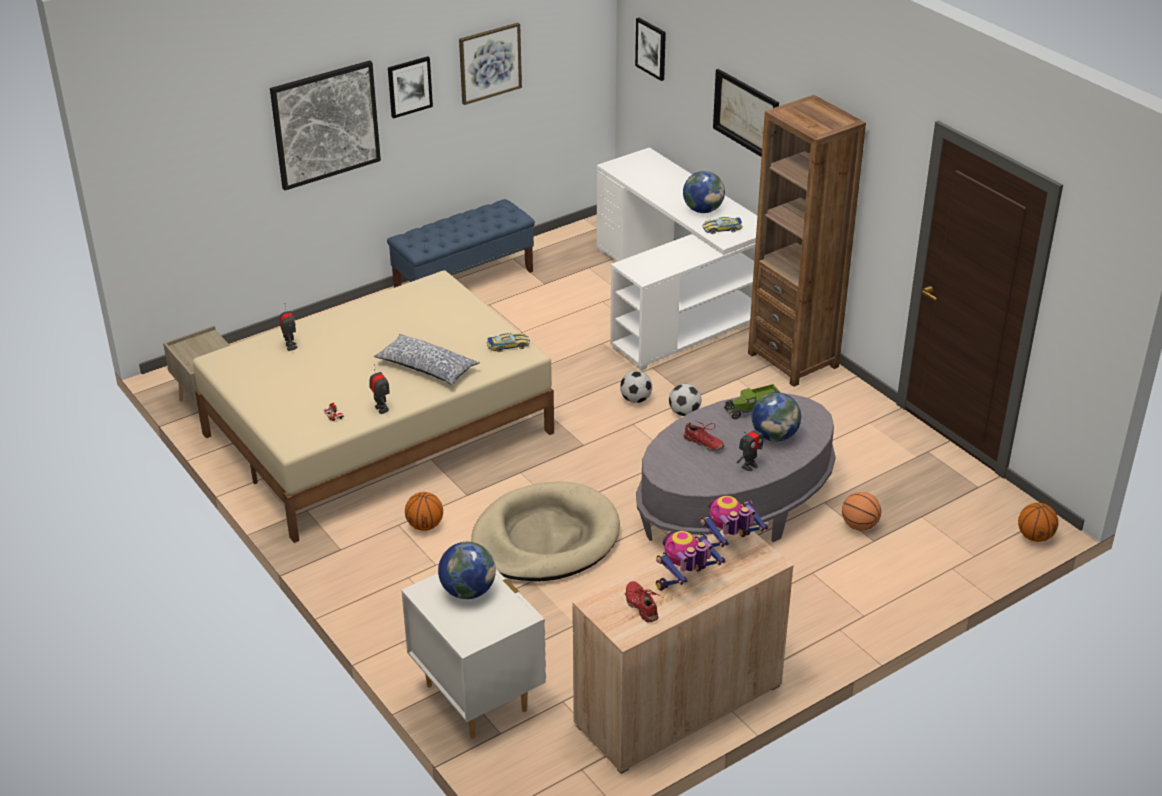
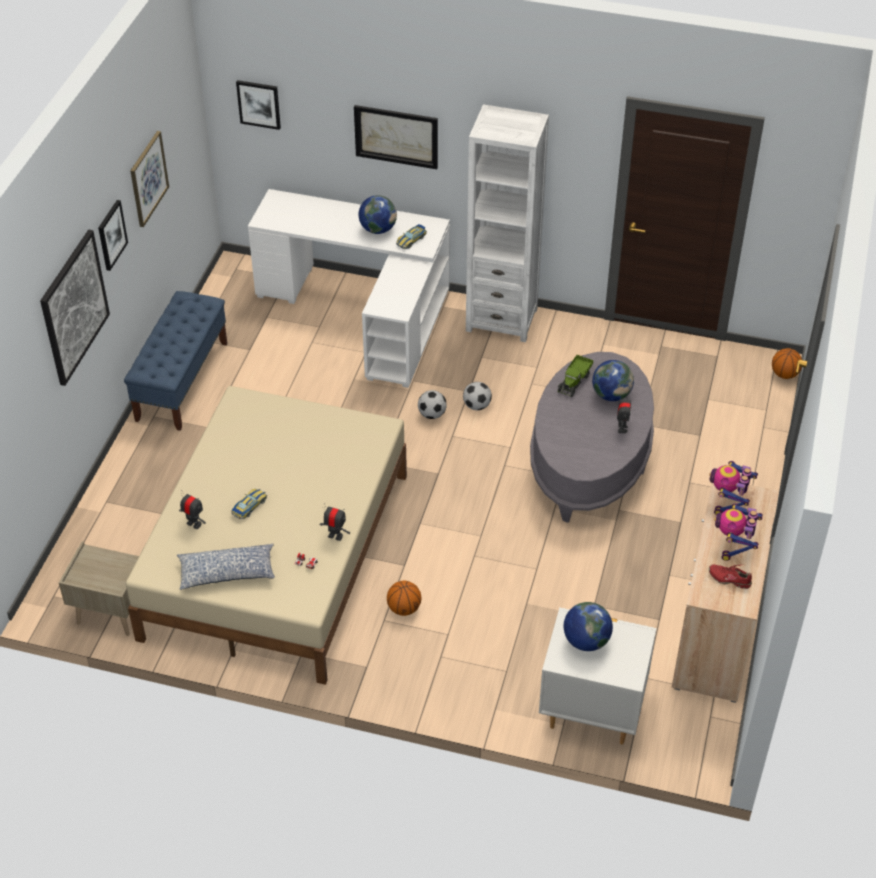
camera: 40 degrees left, 10 degrees up
(426, 368) = (325, 481): pillow -> pillow (227, 573)
(508, 345) = (361, 426): toy car -> toy car (249, 506)
(545, 538) = (497, 564): beige dog bed -> none
(703, 443) = (574, 428): red shoe -> none
(793, 360) = (501, 319): brown bookcase -> white bookcase
(859, 526) = (680, 429): basketball -> none

